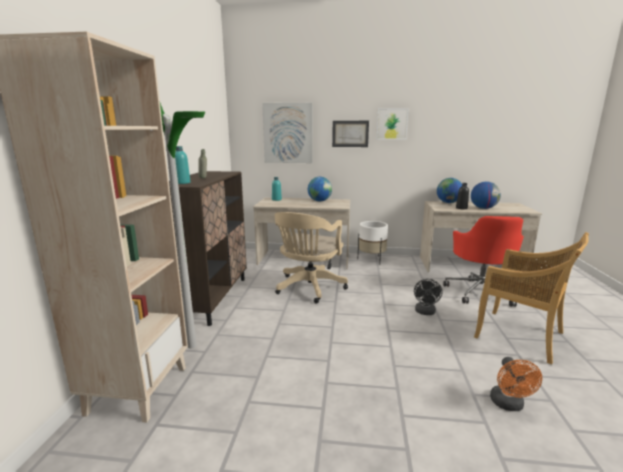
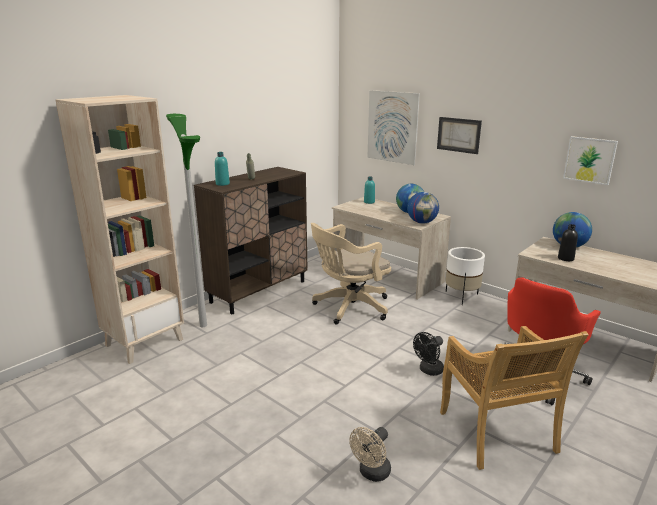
camera: 35 degrees right, 5 degrees up
(392, 124) = (509, 128): picture -> picture (589, 160)
(483, 208) = (598, 266): globe -> globe (422, 222)
(509, 405) = (372, 473): orange fan -> beige fan

